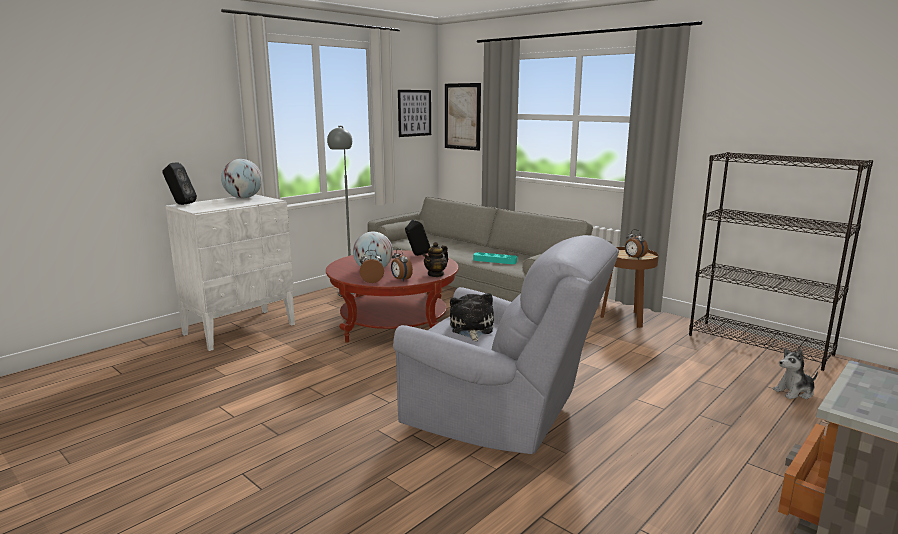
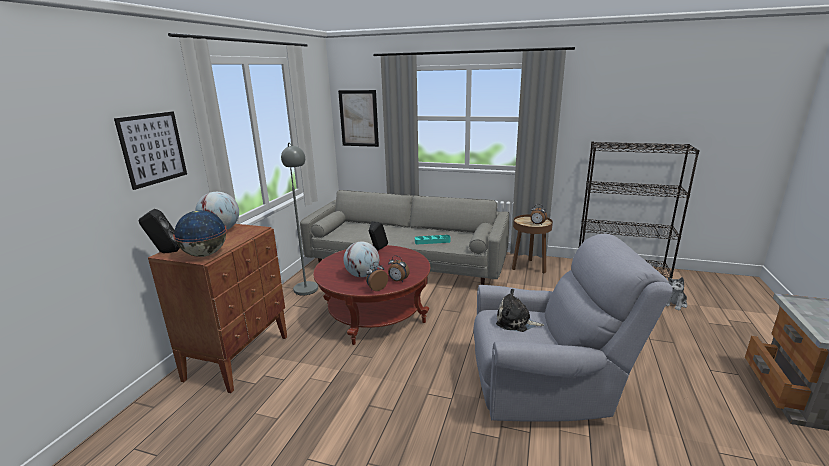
camera: 25 degrees left, 5 degrees up
(204, 208) = (204, 254): none -> globe
(241, 329) = (240, 357): white dresser -> brown dresser
(414, 113) = (318, 118): picture -> picture (153, 149)
(436, 274) = (418, 268): teapot -> none
(471, 328) = (516, 322): plush toy -> plush toy turned 45 degrees counterclockwise

